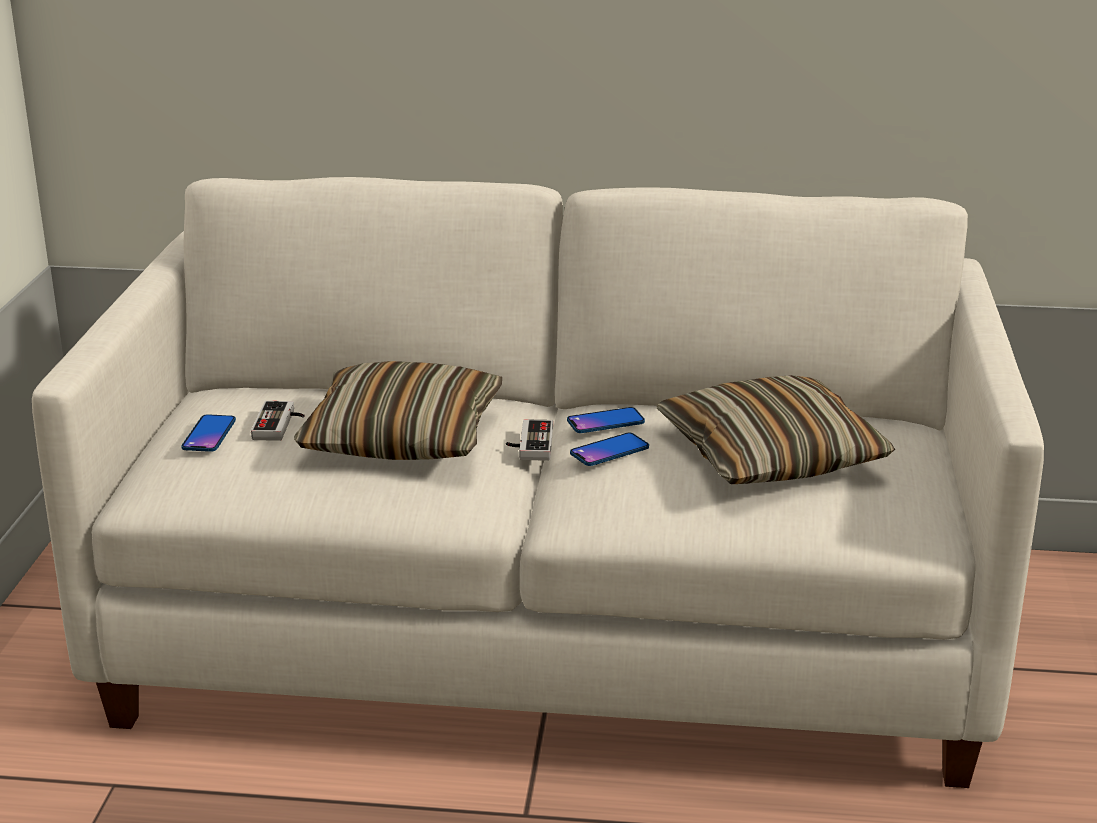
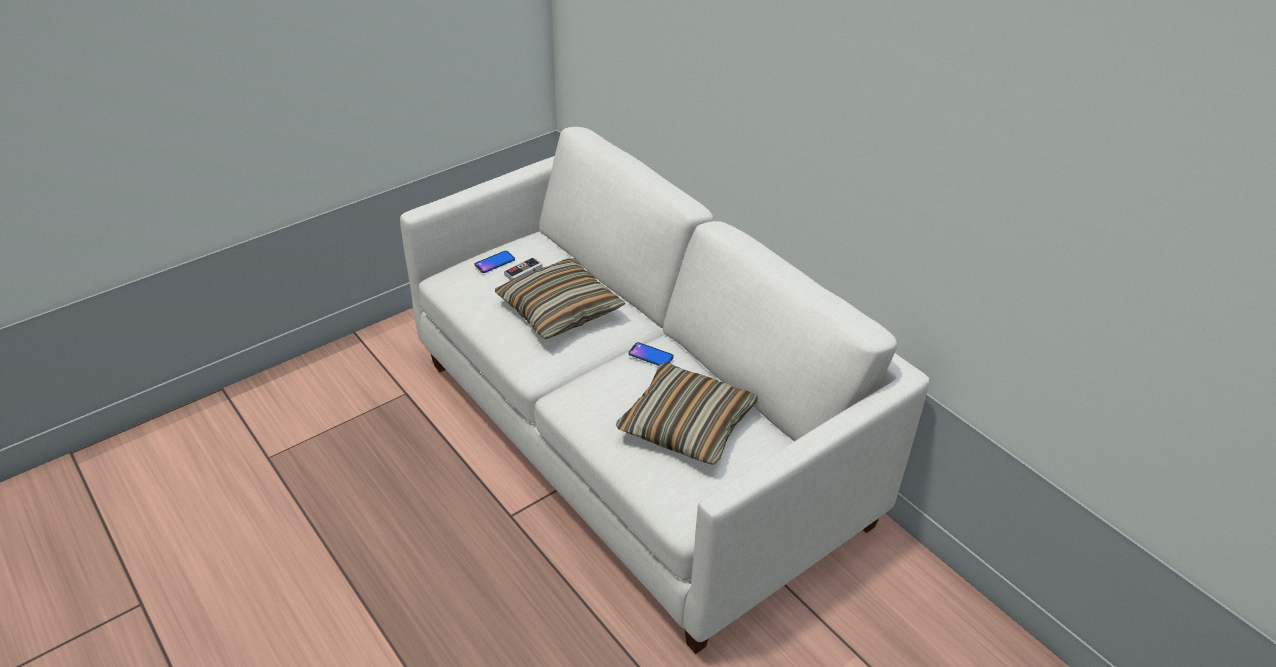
camera: 45 degrees right, 15 degrees up
(529, 444) = (606, 346): game controller -> none
(609, 451) = (623, 373): phone -> none

